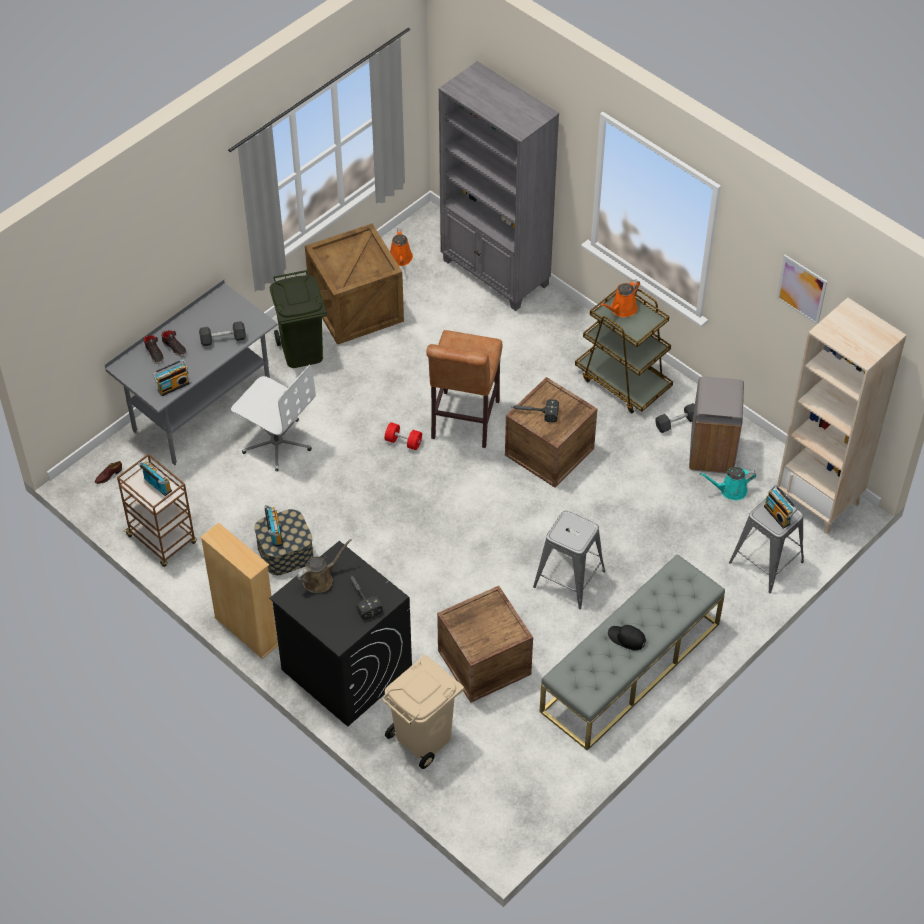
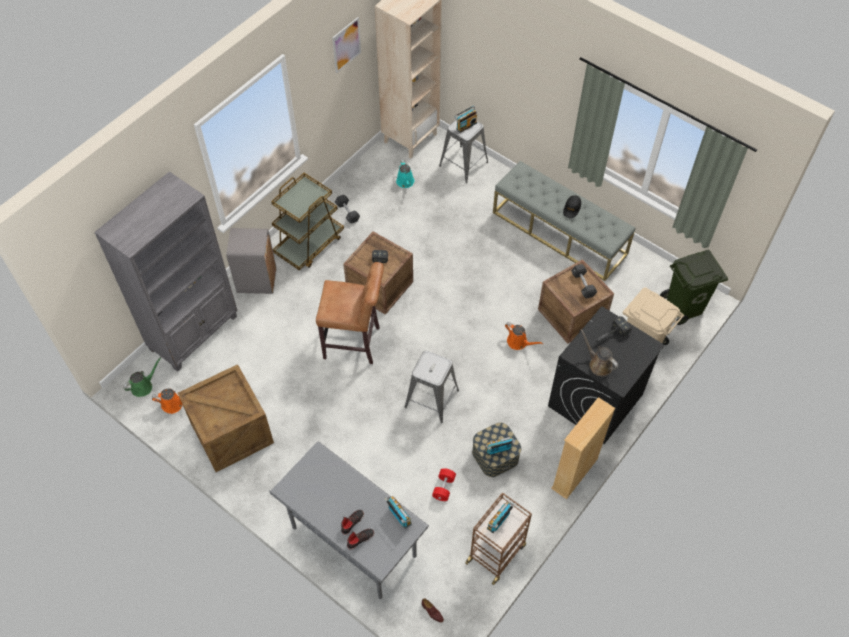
camera: 95 degrees left, 5 degrees up
(223, 339) = (340, 482): black dumbbell -> black dumbbell (583, 284)
(277, 442) = (384, 476): white office chair -> none
(301, 351) = (281, 470): green trash can -> green trash can (684, 307)
(403, 442) = (377, 383): red dumbbell -> red dumbbell (444, 488)
(427, 233) = (143, 386): none -> green watering can
(569, 579) = (493, 269): grey stool -> grey stool (431, 398)
(622, 309) = (294, 202): orange watering can -> orange watering can (519, 342)
(712, 453) = (373, 192): grey trash can -> grey trash can (256, 280)

